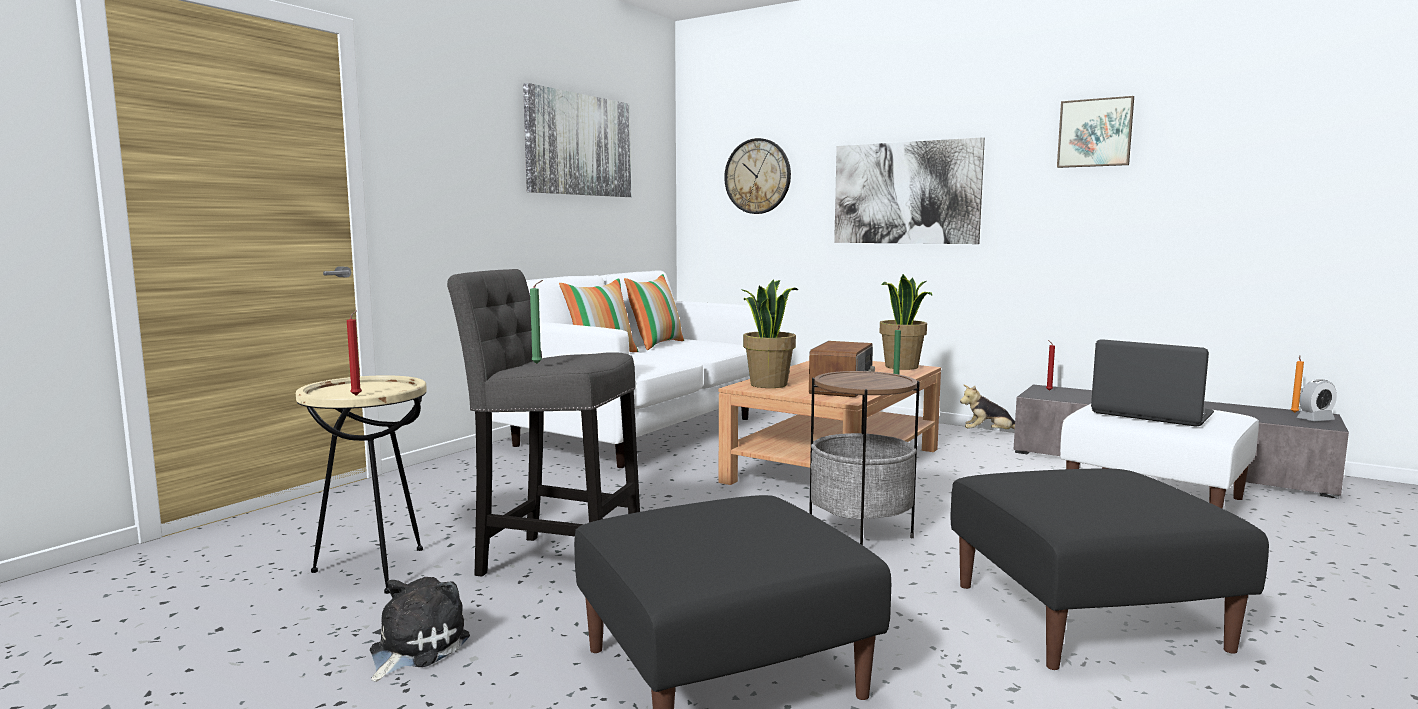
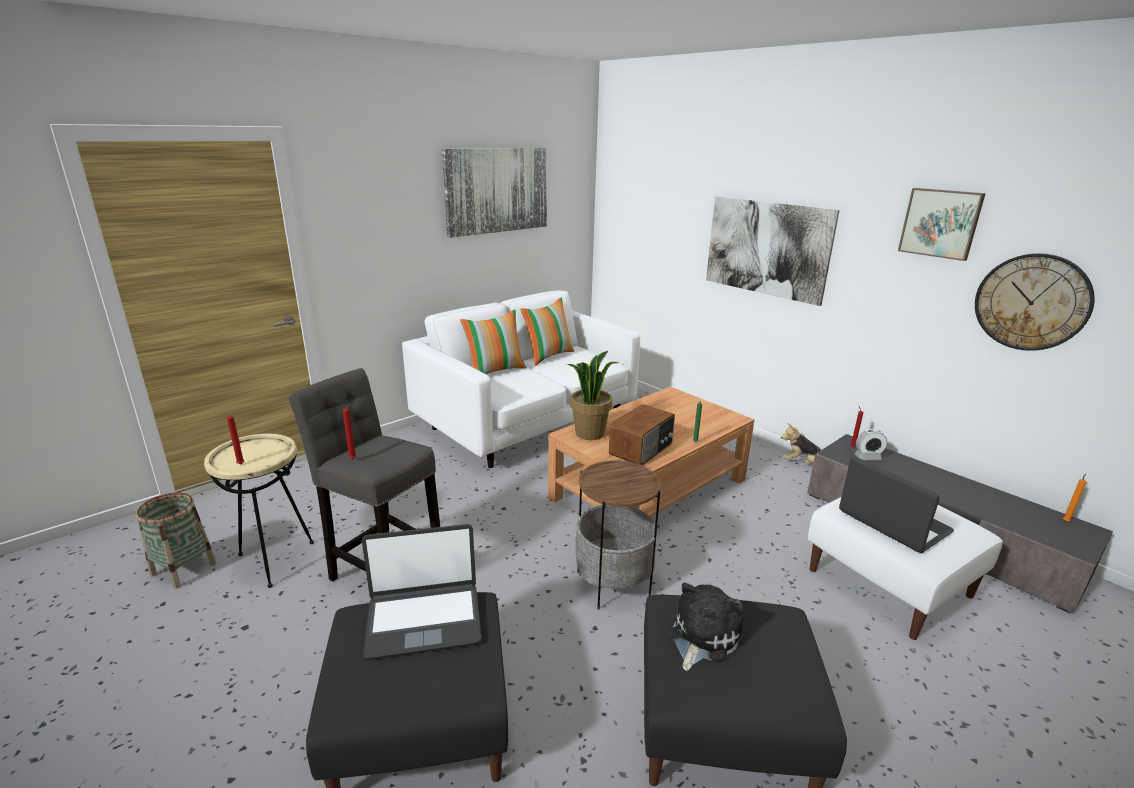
camera: 15 degrees right, 15 degrees up
(228, 594) = (183, 569): none -> basket
(414, 648) = (255, 650): plush toy -> plush toy (702, 637)
(538, 363) = (354, 459): green candle -> red candle
(712, 513) = (424, 620): none -> laptop
(757, 176) = (653, 211): wall clock -> wall clock (1031, 302)
(902, 367) = (720, 415): potted plant -> none
(1315, 419) = (1077, 538): alarm clock -> alarm clock (867, 457)

